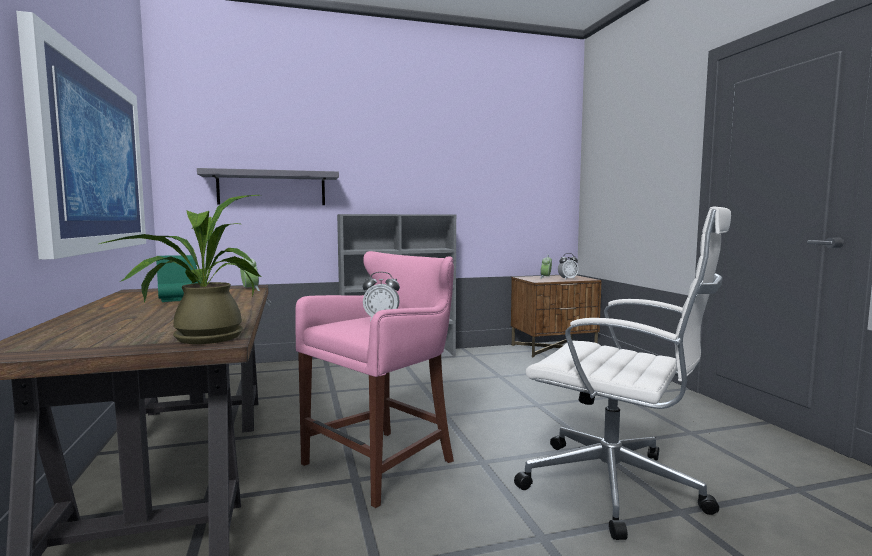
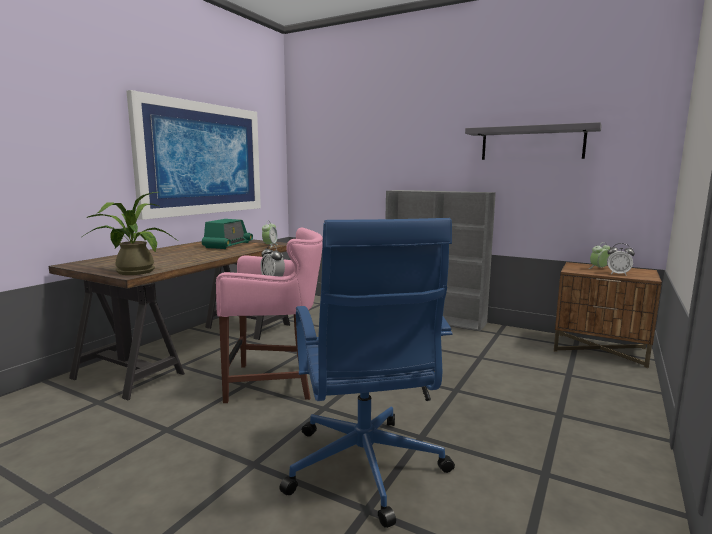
camera: 45 degrees right, 5 degrees up
(272, 188) = (353, 168): grey shelf -> grey shelf (532, 143)
(617, 487) = (364, 469): white office chair -> blue office chair

